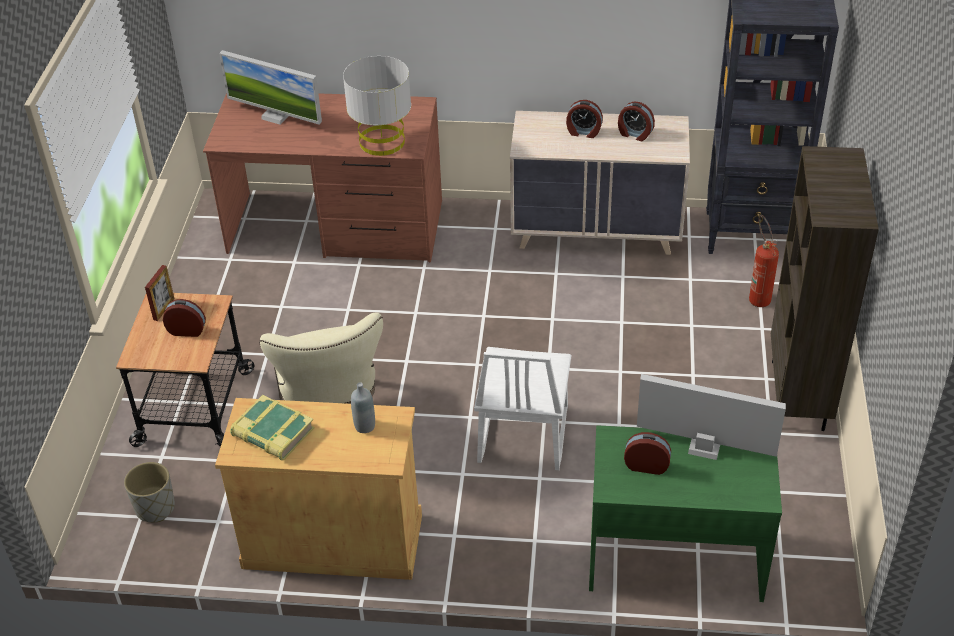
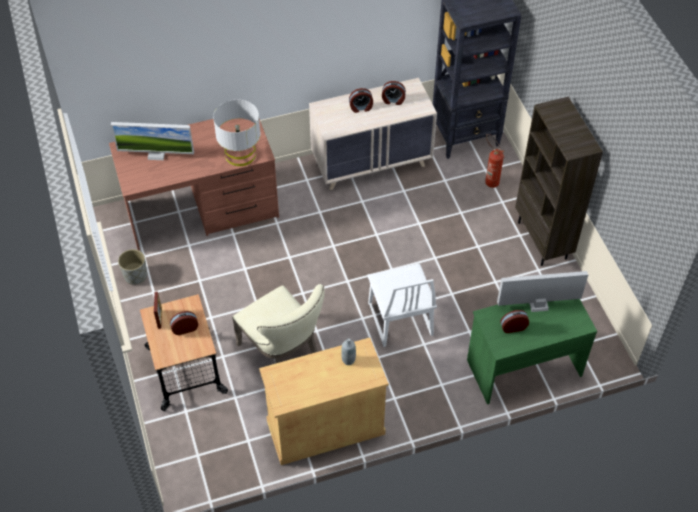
camera: 25 degrees left, 10 degrees up
(155, 507) = (203, 446): grey planter -> grey planter (135, 275)
(272, 433) = (296, 383): book -> none

